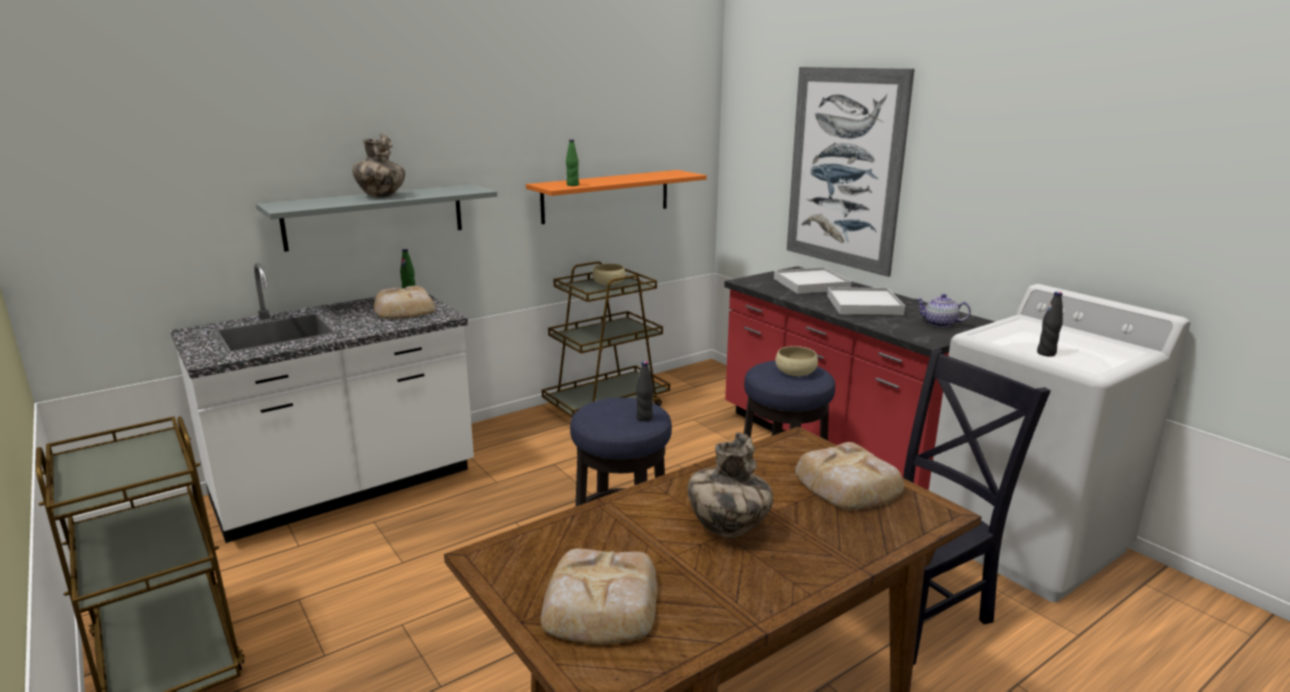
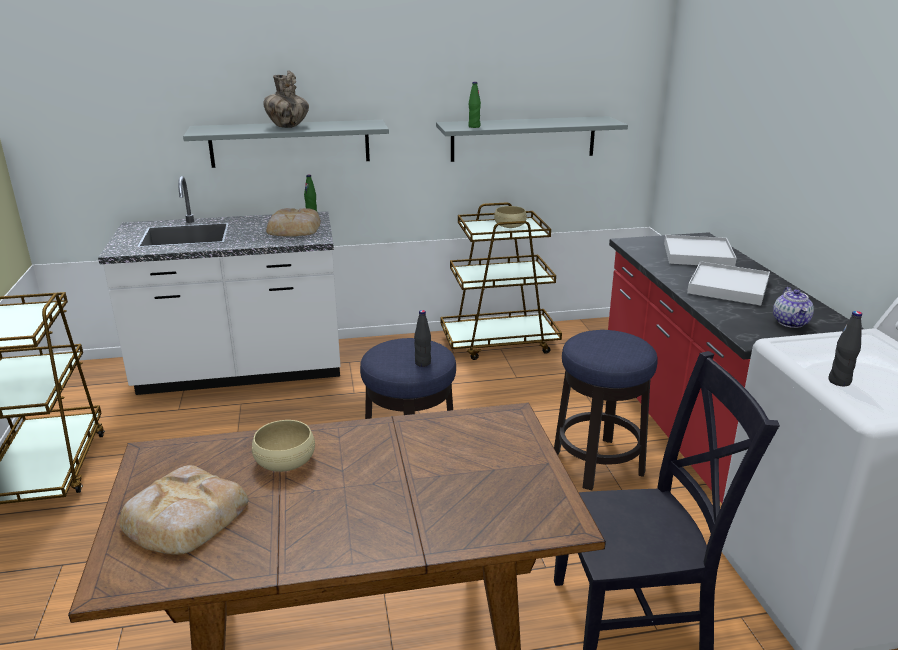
camera: 25 degrees right, 5 degrees up
(606, 196) = (523, 138): orange shelf -> grey shelf
(727, 528) = (351, 483): vase -> none
(795, 372) = (615, 346): beige bowl -> beige bowl (285, 460)
(844, 169) = (759, 130): picture -> none
(848, 485) = (506, 472): bread -> none
(939, 324) = (791, 323): teapot -> teapot turned 135 degrees counterclockwise

